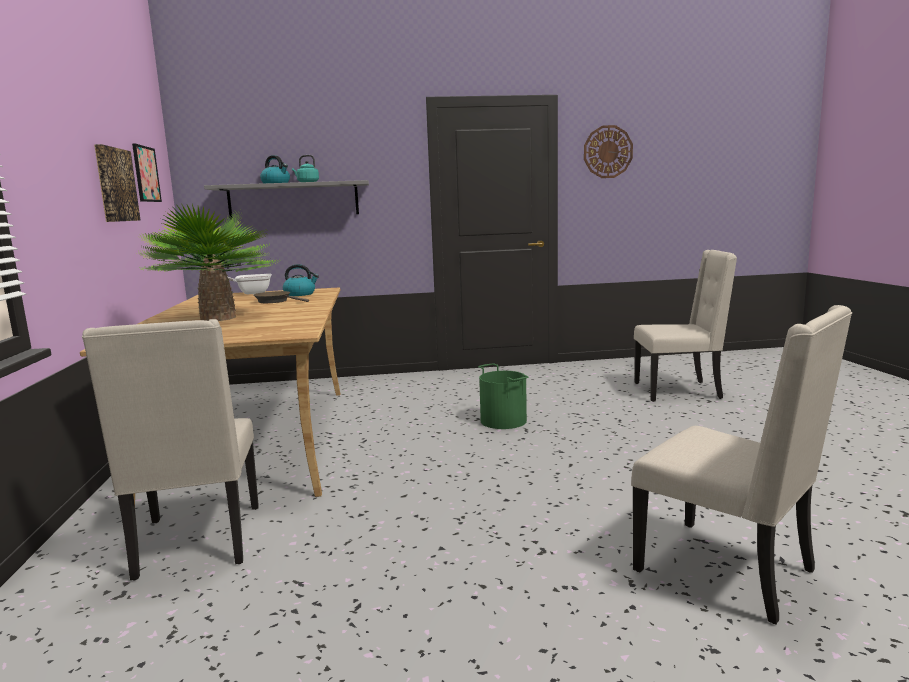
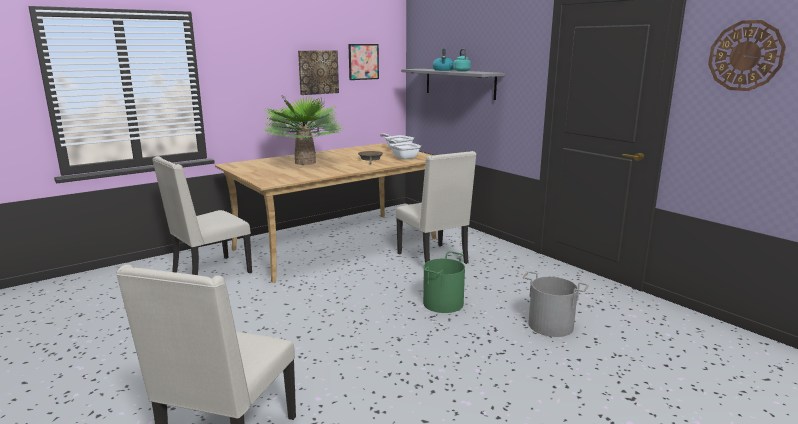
camera: 60 degrees right, 5 degrees up
(300, 294) = (403, 157): kettle -> frying pan
(587, 396) = (550, 326): none -> grey bucket
(679, 391) = (642, 374): beige chair -> beige chair (434, 259)

